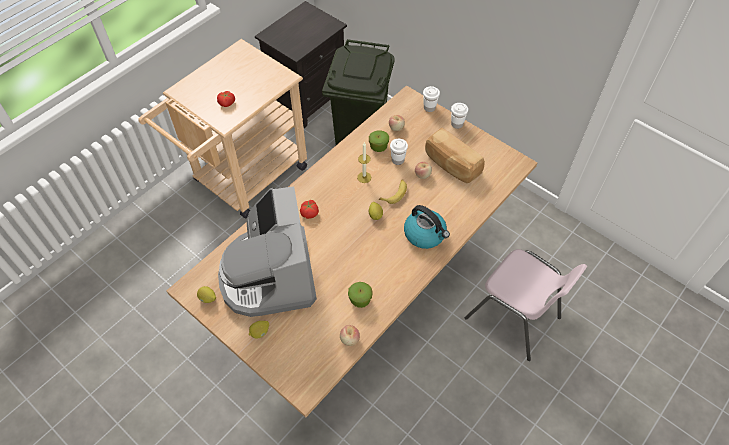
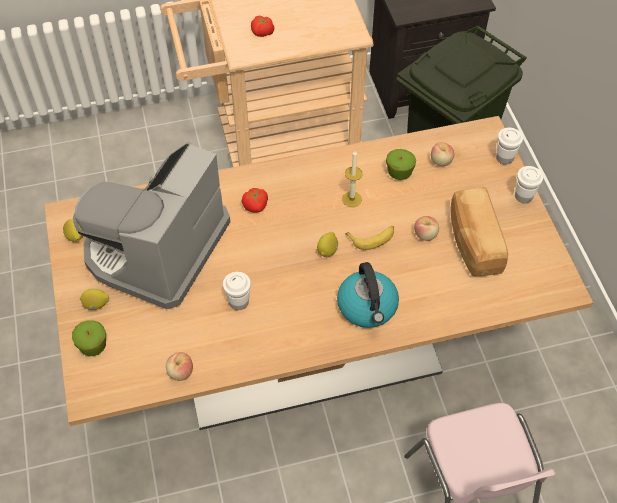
camera: 35 degrees right, 0 degrees up
(360, 300) = (228, 336): apple -> apple (93, 345)
(397, 160) = (409, 201): white cup -> white cup (239, 302)

